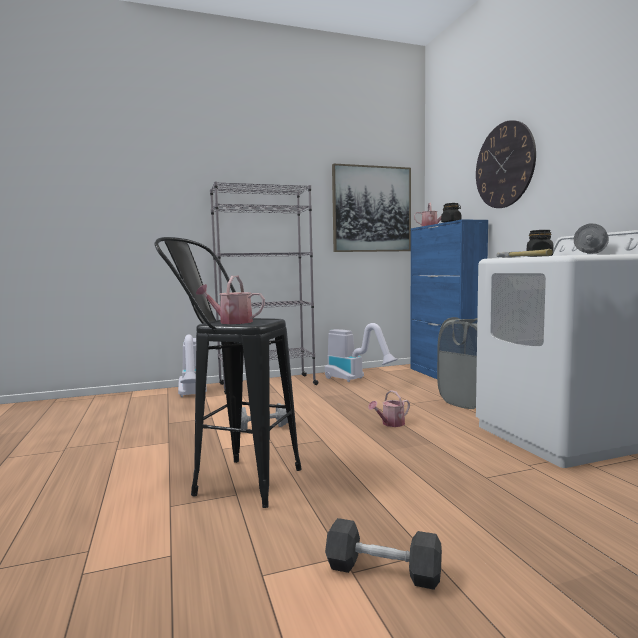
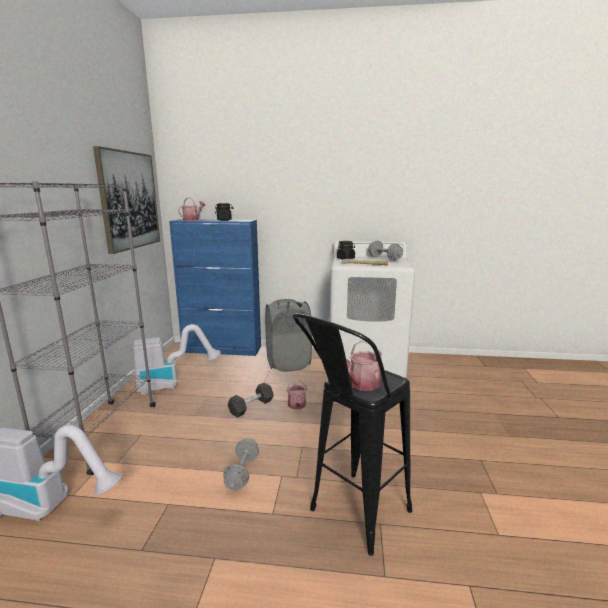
camera: 65 degrees left, 10 degrees up
(383, 571) = (496, 481): black dumbbell -> black dumbbell (251, 407)
(504, 165) = (271, 178): wall clock -> none

